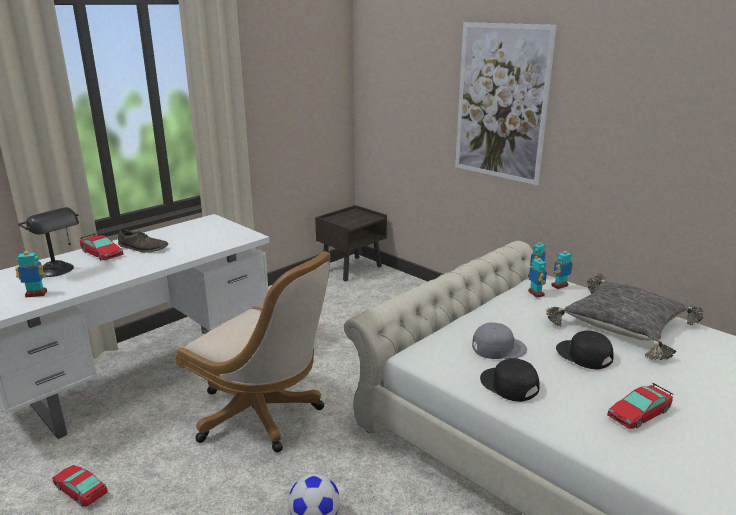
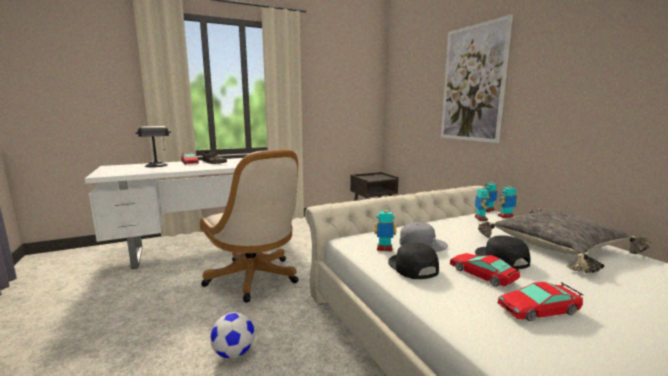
camera: 20 degrees right, 10 degrees down
(36, 294) = (130, 171): toy robot -> toy robot (384, 249)
(81, 489) = (115, 297): toy car -> toy car (482, 274)

